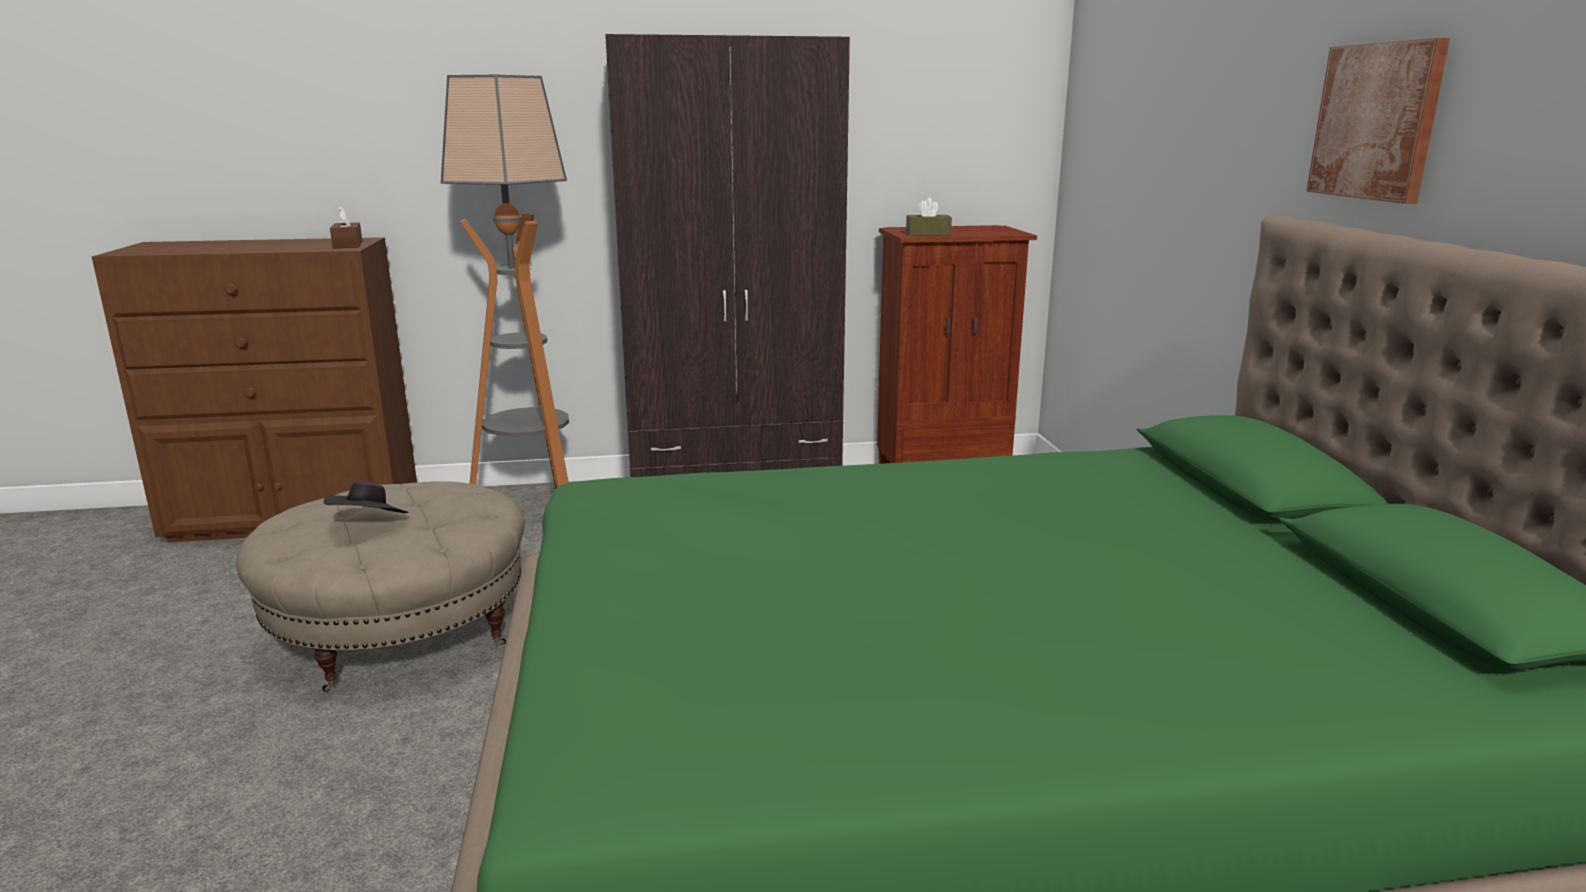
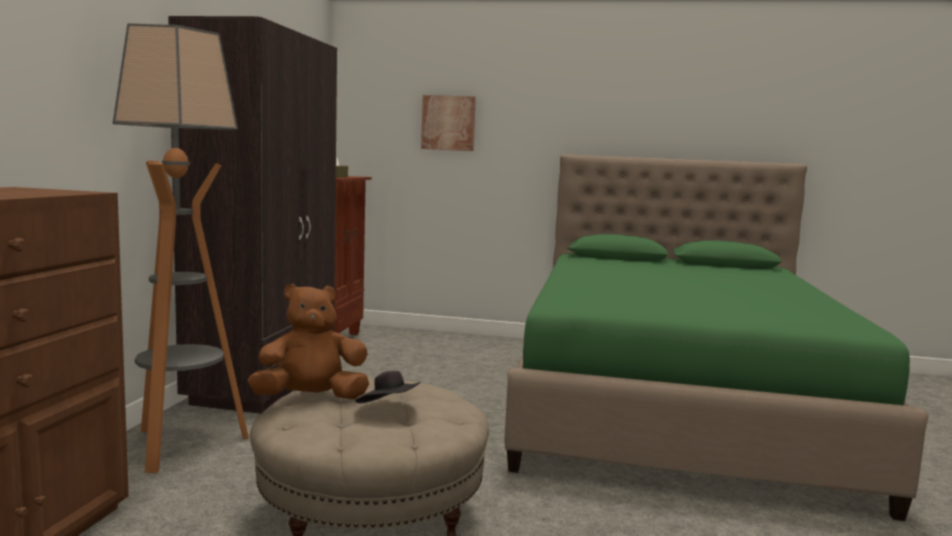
camera: 70 degrees left, 10 degrees down
(348, 245) = (57, 190): brown tissue box -> none
(405, 489) = (311, 398): none -> brown plush toy
(1377, 121) = (599, 117): picture -> picture (448, 123)

